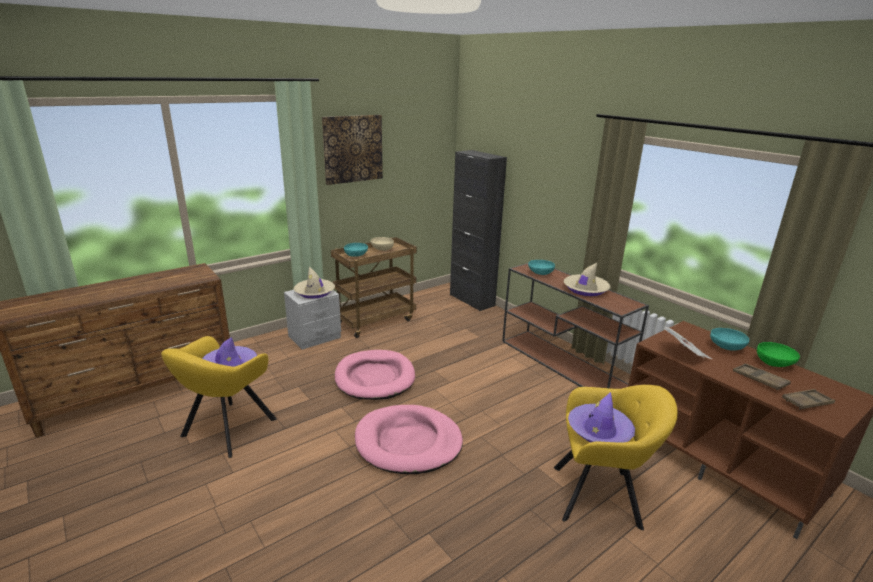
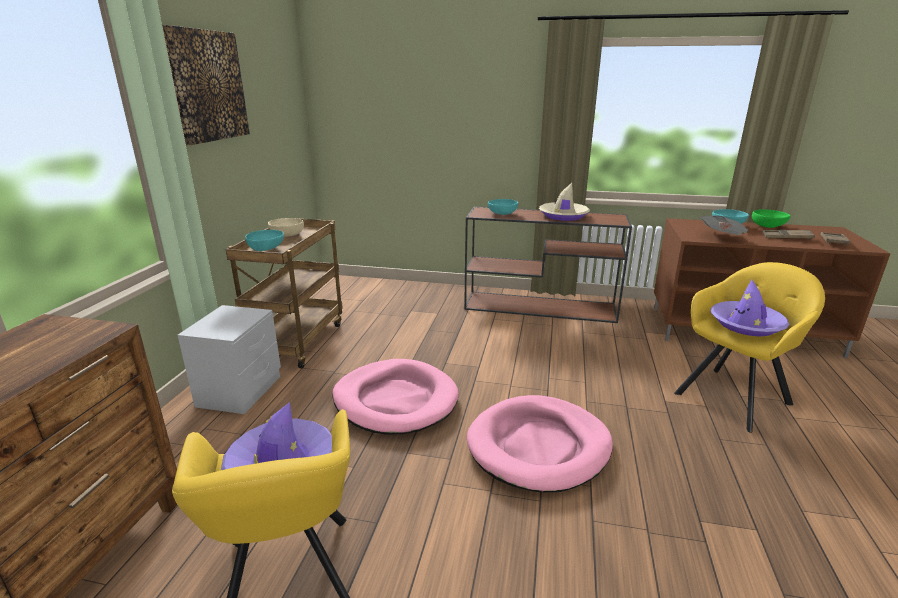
camera: 40 degrees left, 0 degrees up
(314, 292) = (231, 319): beige hat -> none
(472, 300) = (375, 283): black cabinet -> none

